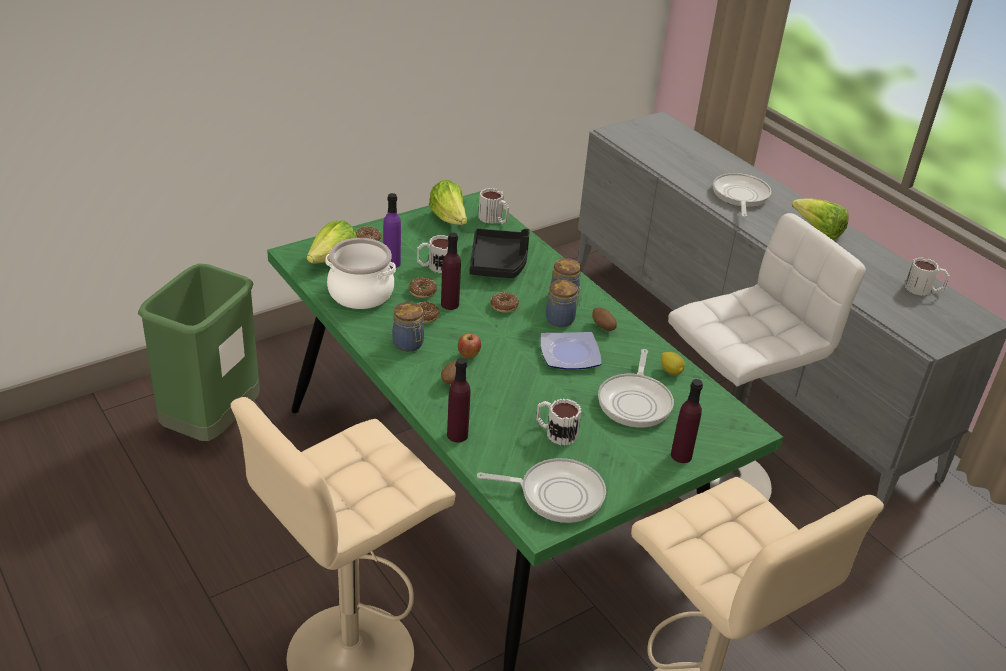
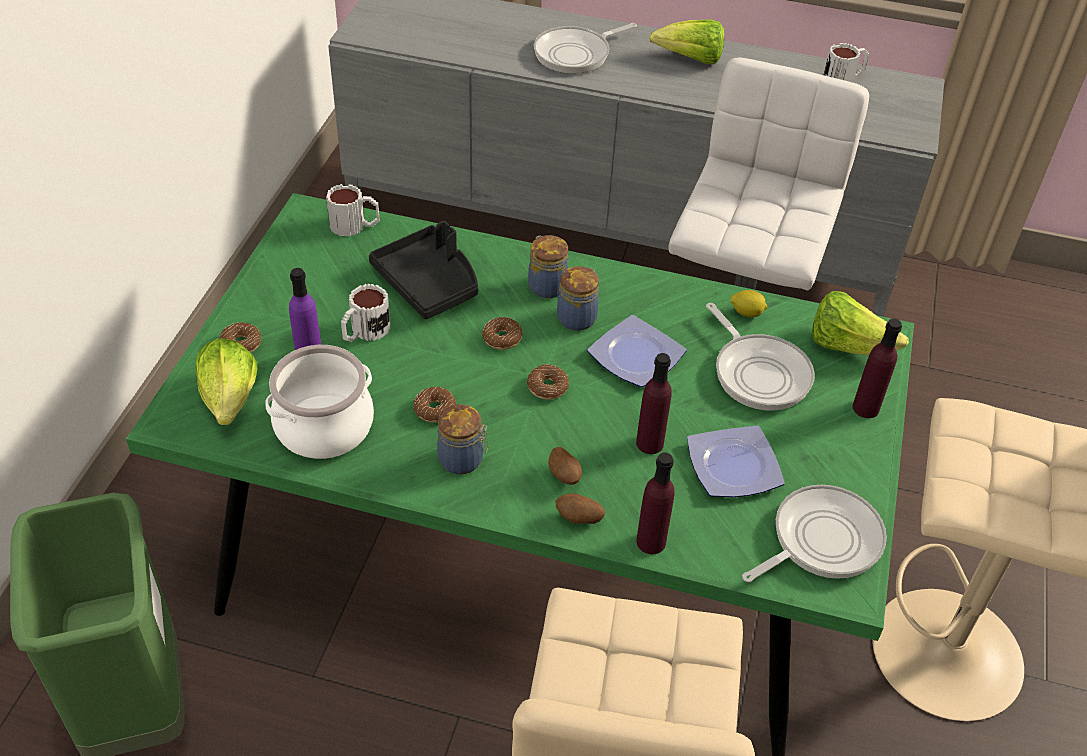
camera: 40 degrees left, 10 degrees up
(422, 291) = (392, 376): donut -> donut (547, 387)
(449, 219) = (304, 255): lettuce -> lettuce (846, 345)
(450, 304) = (442, 374): purple bottle -> purple bottle (649, 443)
(468, 356) = (542, 430): apple -> none
(555, 432) = (734, 465): mug -> plate
(603, 327) = (627, 300): potato -> potato (579, 518)
(740, 196) = (576, 54): frying pan -> frying pan turned 90 degrees counterclockwise

